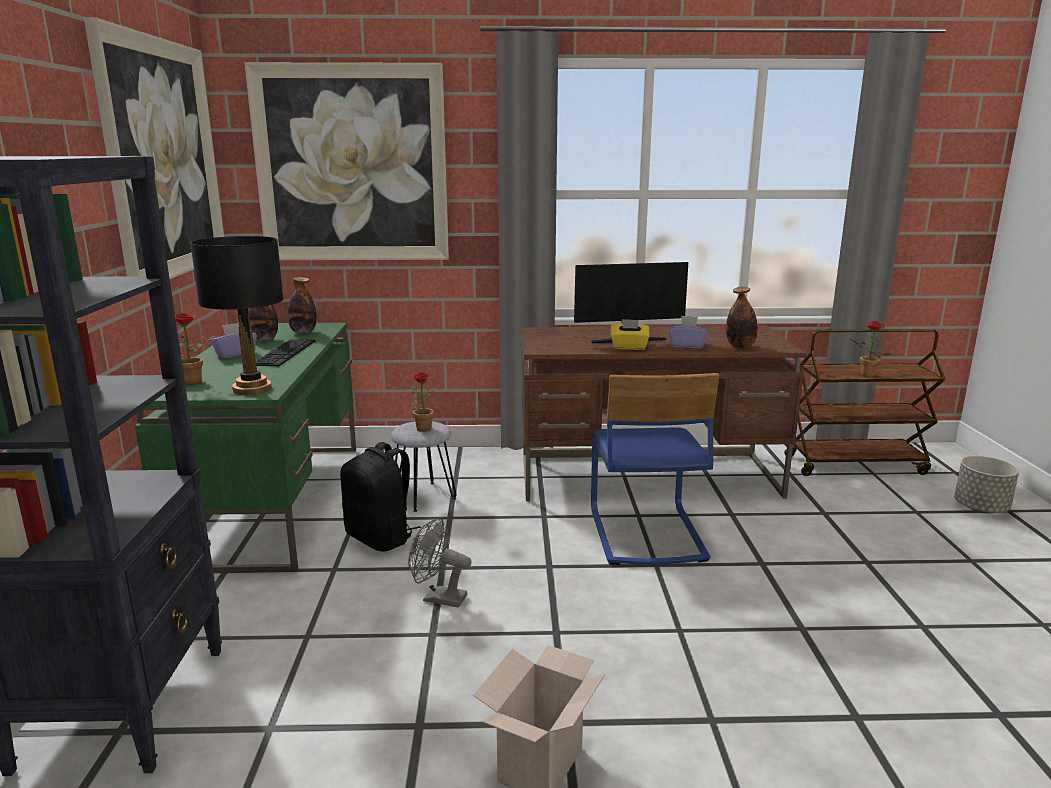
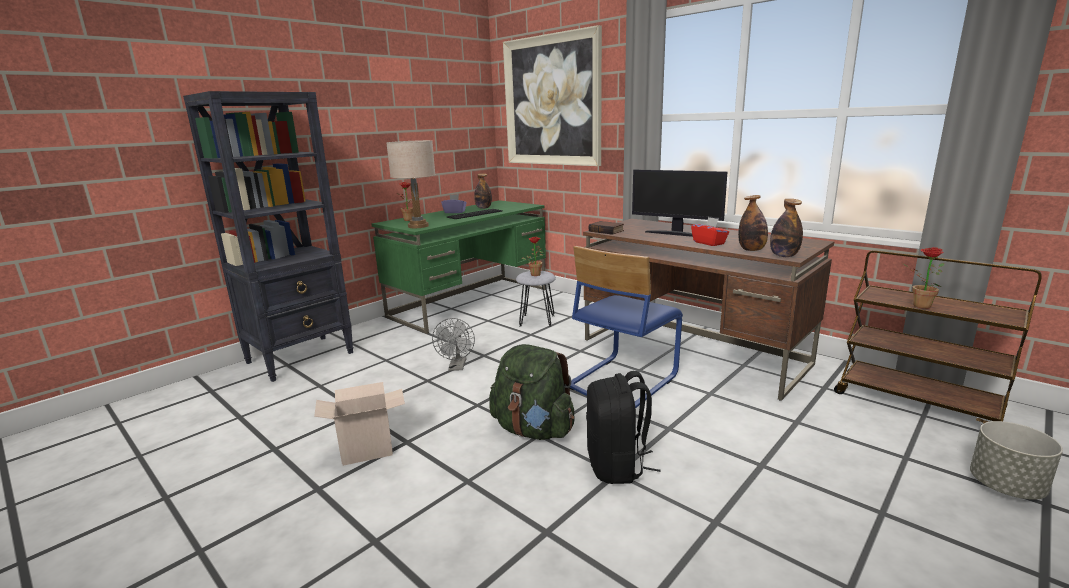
camera: 45 degrees right, 0 degrees up
(163, 159) = (432, 100): picture -> none
(252, 389) = (418, 226): black table lamp -> beige table lamp
(303, 332) = (510, 207): bottle -> bottle (783, 256)
(381, 538) = (482, 332): black backpack -> black backpack (617, 466)
(438, 598) = (457, 367): grey fan -> grey fan turned 150 degrees counterclockwise
(549, 348) = (607, 231): none -> book
(629, 347) = (661, 238): yellow tissue box -> none
(665, 627) = (533, 430): none -> green backpack
(687, 345) = (709, 243): purple tissue box -> red tissue box

